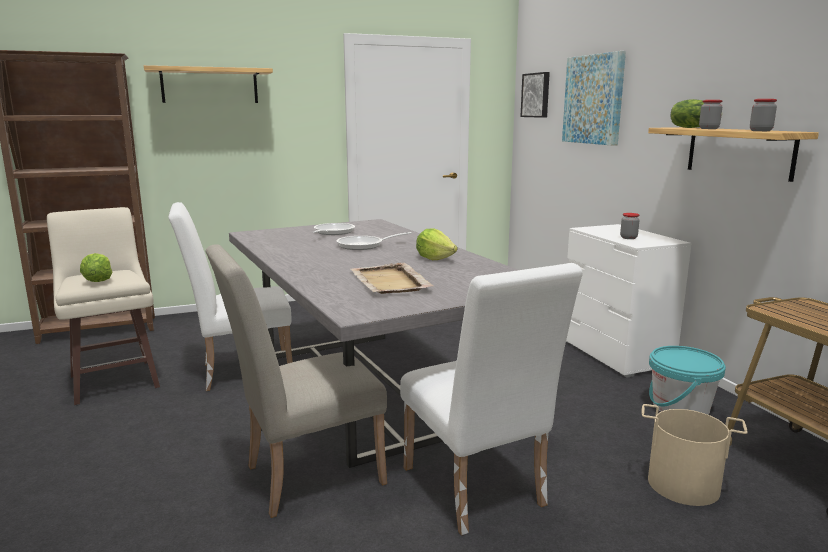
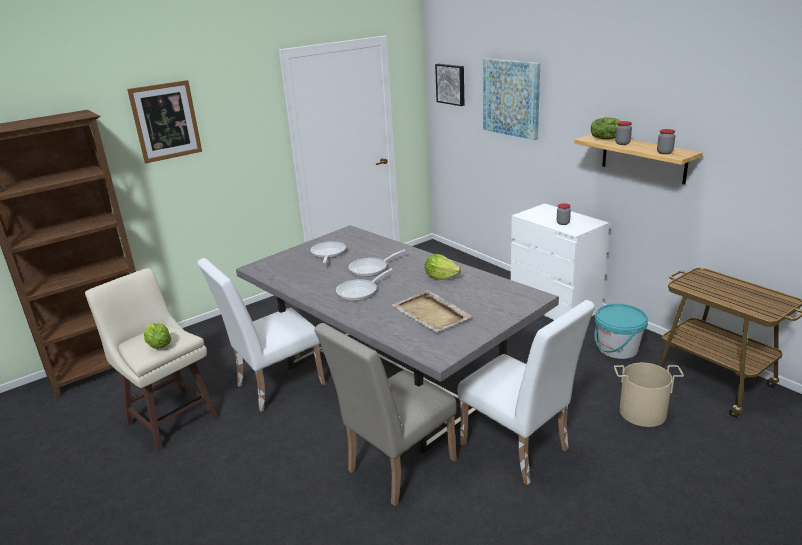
camera: 15 degrees left, 10 degrees up
(209, 86) = (166, 121): shelf -> picture
(331, 258) = (360, 291): none -> frying pan

